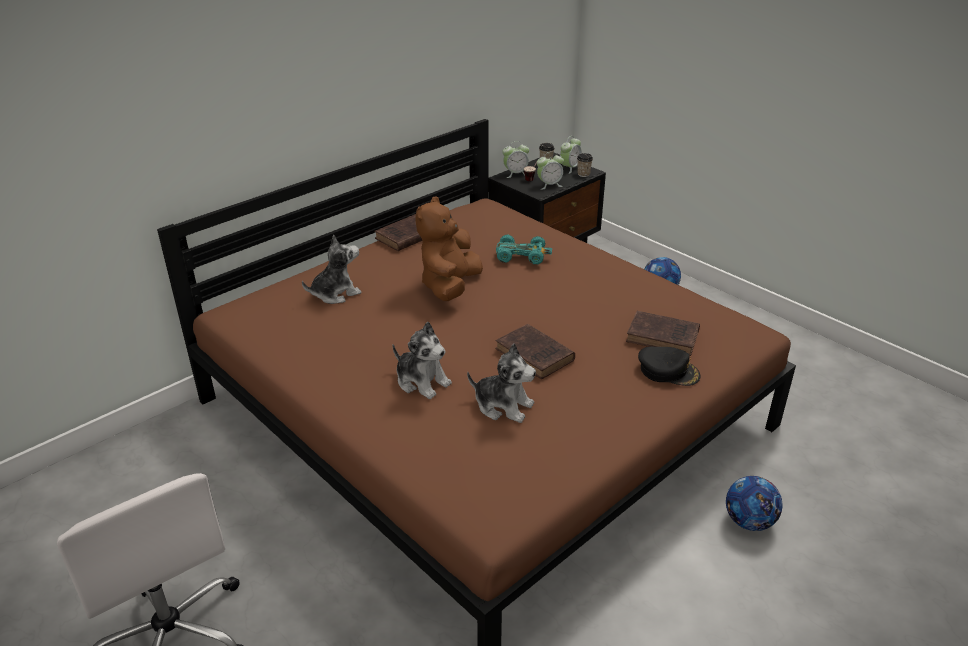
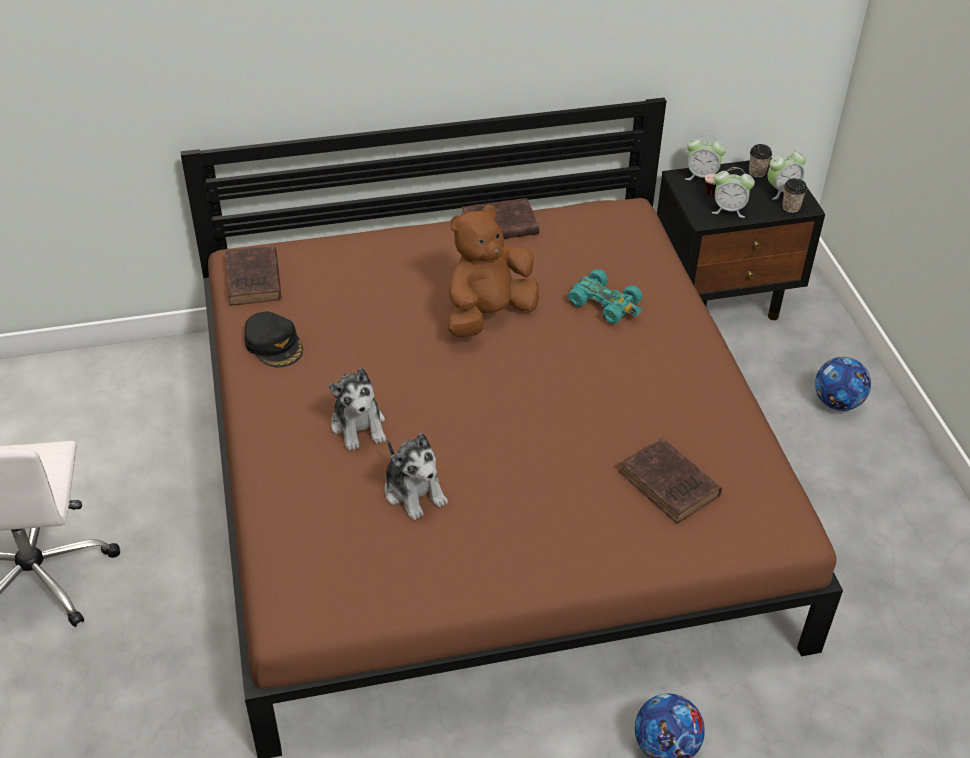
camera: 30 degrees right, 10 degrees up
(335, 293) = (362, 276): plush toy -> none
(536, 356) = (502, 446): brown book -> brown book (253, 281)
(668, 371) = (631, 531): black cap -> black cap (274, 344)

